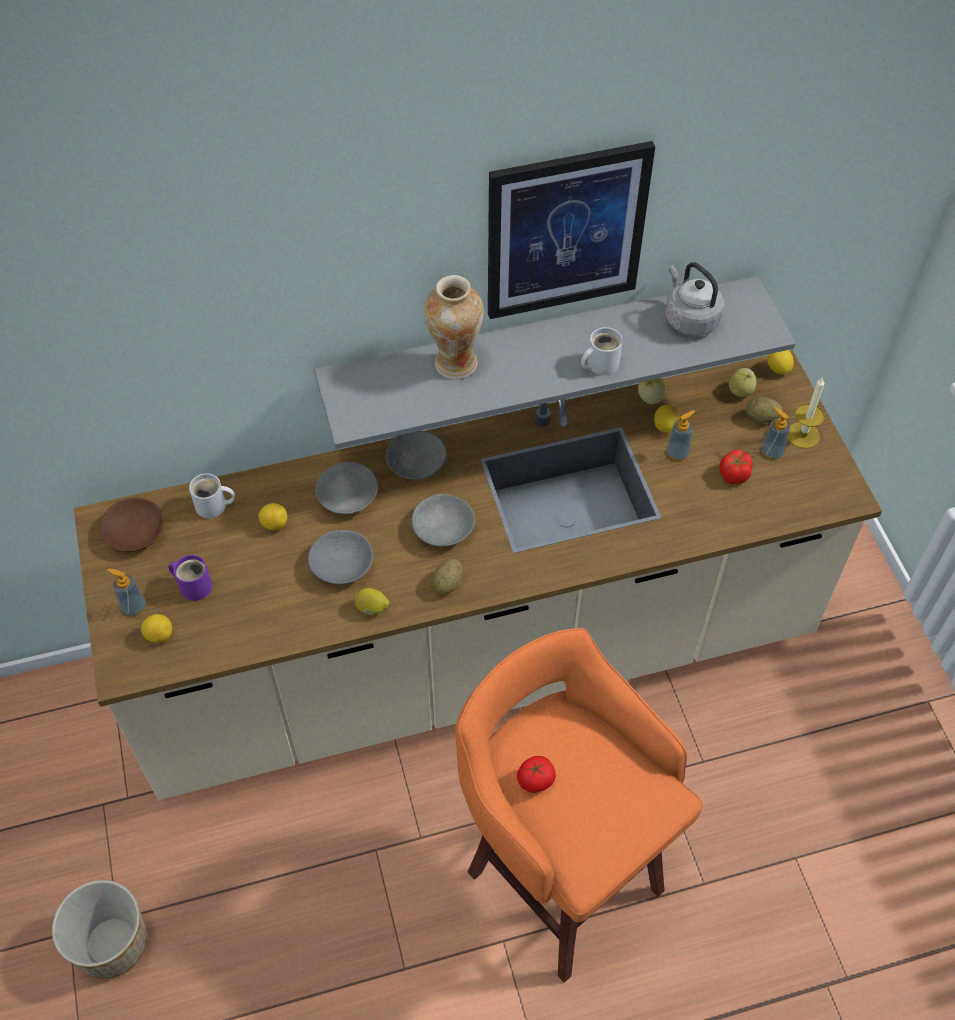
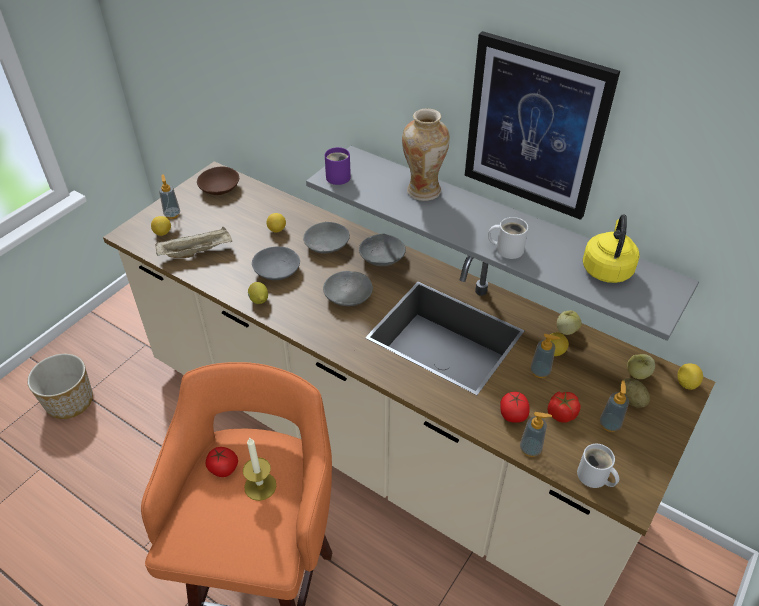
camera: 50 degrees right, 10 degrees down
(194, 585) = (207, 225): purple mug -> purple mug (338, 176)
(214, 506) = (264, 203): white mug -> white mug (594, 477)
(231, 620) = (197, 252): none -> beige tray
(448, 583) = (310, 322): potato -> none
(689, 318) = (607, 268): grey kettle -> yellow kettle
(704, 509) = (512, 414): none -> tomato
(749, 524) = (530, 449): none -> soap dispenser
(803, 435) = (649, 434): candle -> candle (260, 486)

